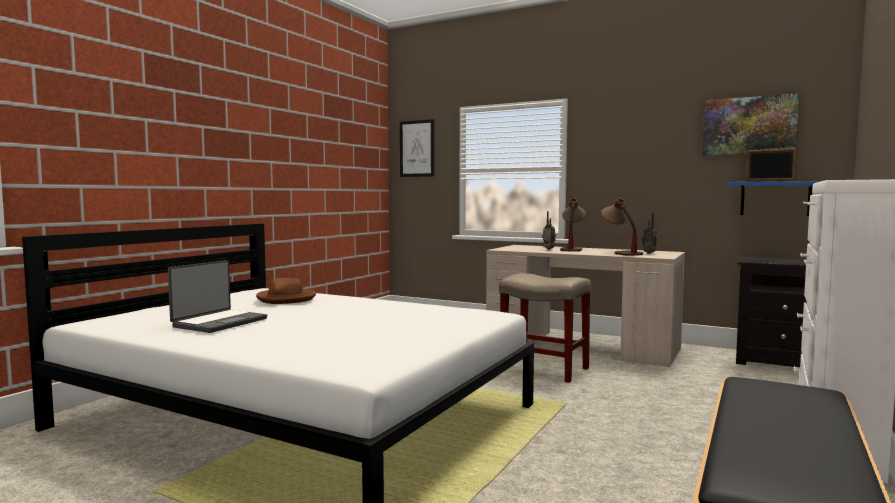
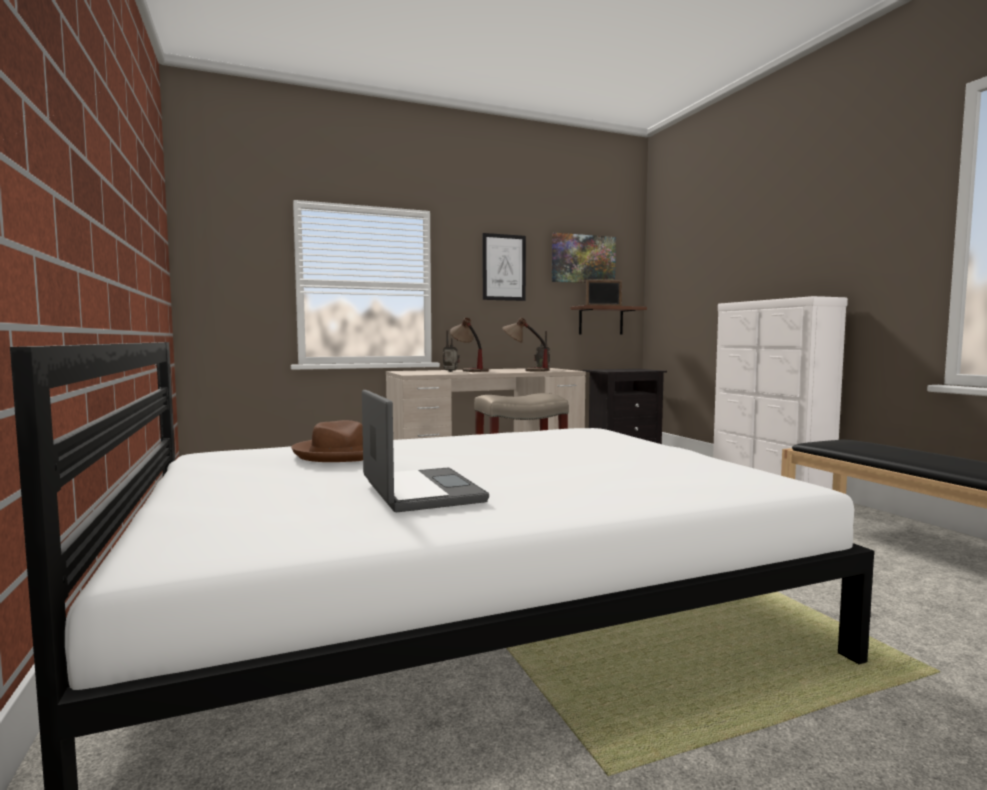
camera: 50 degrees left, 0 degrees up
(417, 148) = (224, 247): picture -> picture (504, 267)
(775, 198) = (601, 320): blue shelf -> brown shelf

